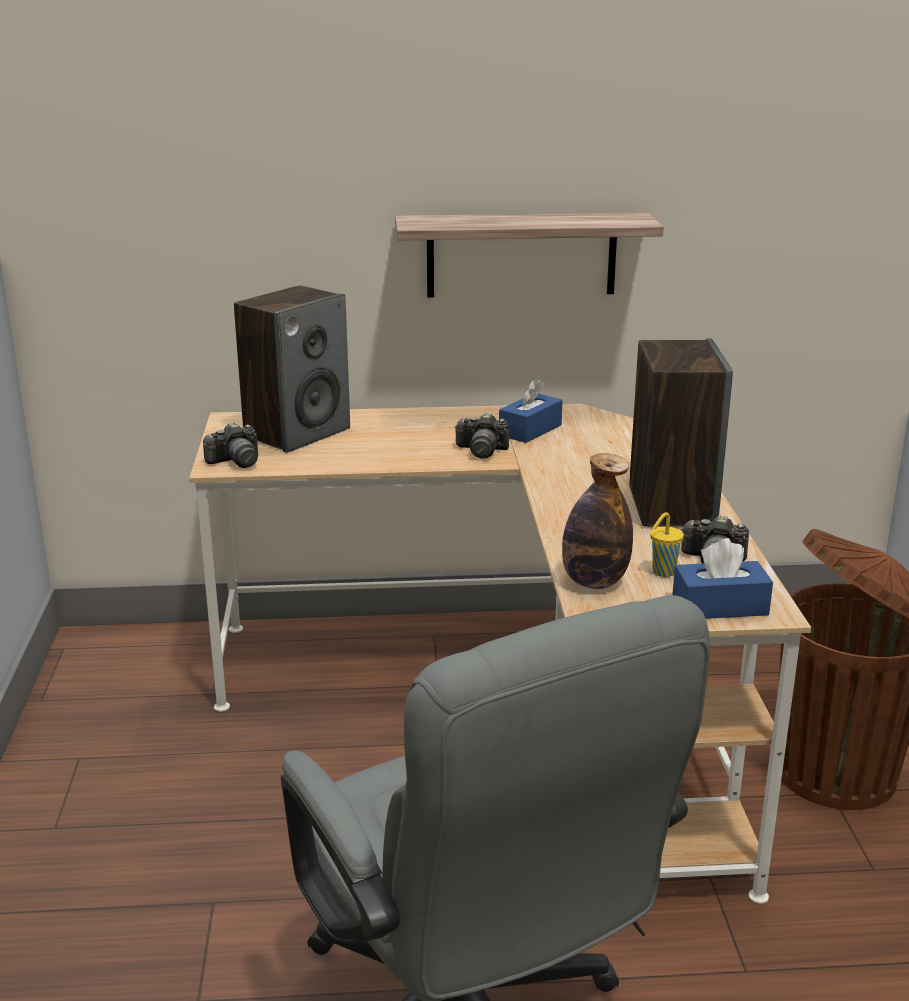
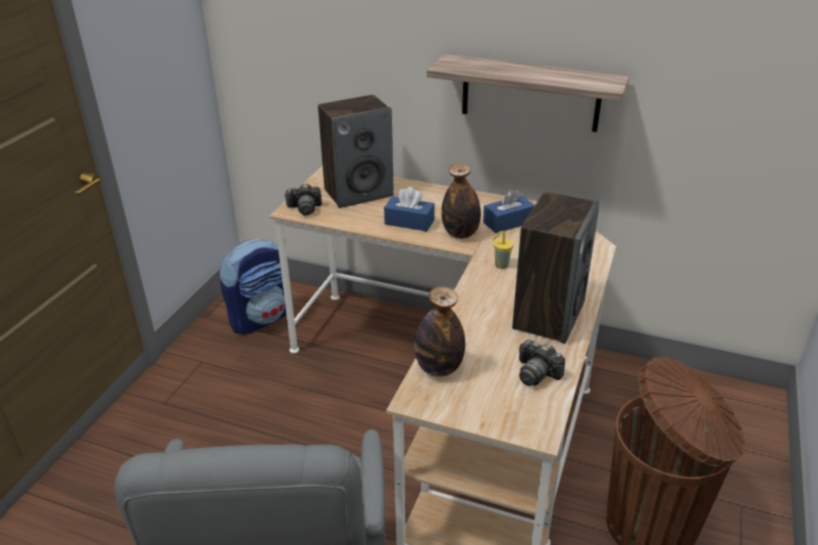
camera: 25 degrees right, 10 degrees up
(137, 680) = (261, 318): none -> backpack
(482, 451) = (460, 233): camera -> bottle
(662, 572) = (492, 373): yellow cup -> yellow cup (500, 265)
(720, 606) = (506, 416): blue tissue box -> blue tissue box (409, 222)

